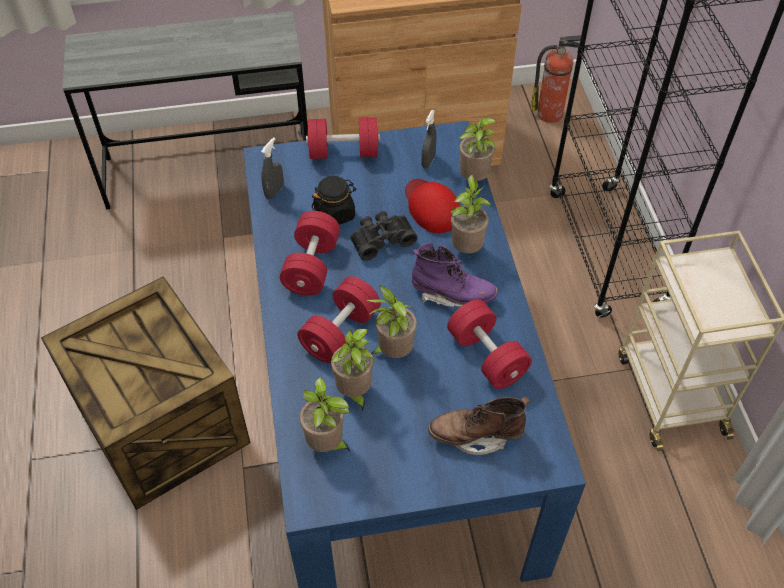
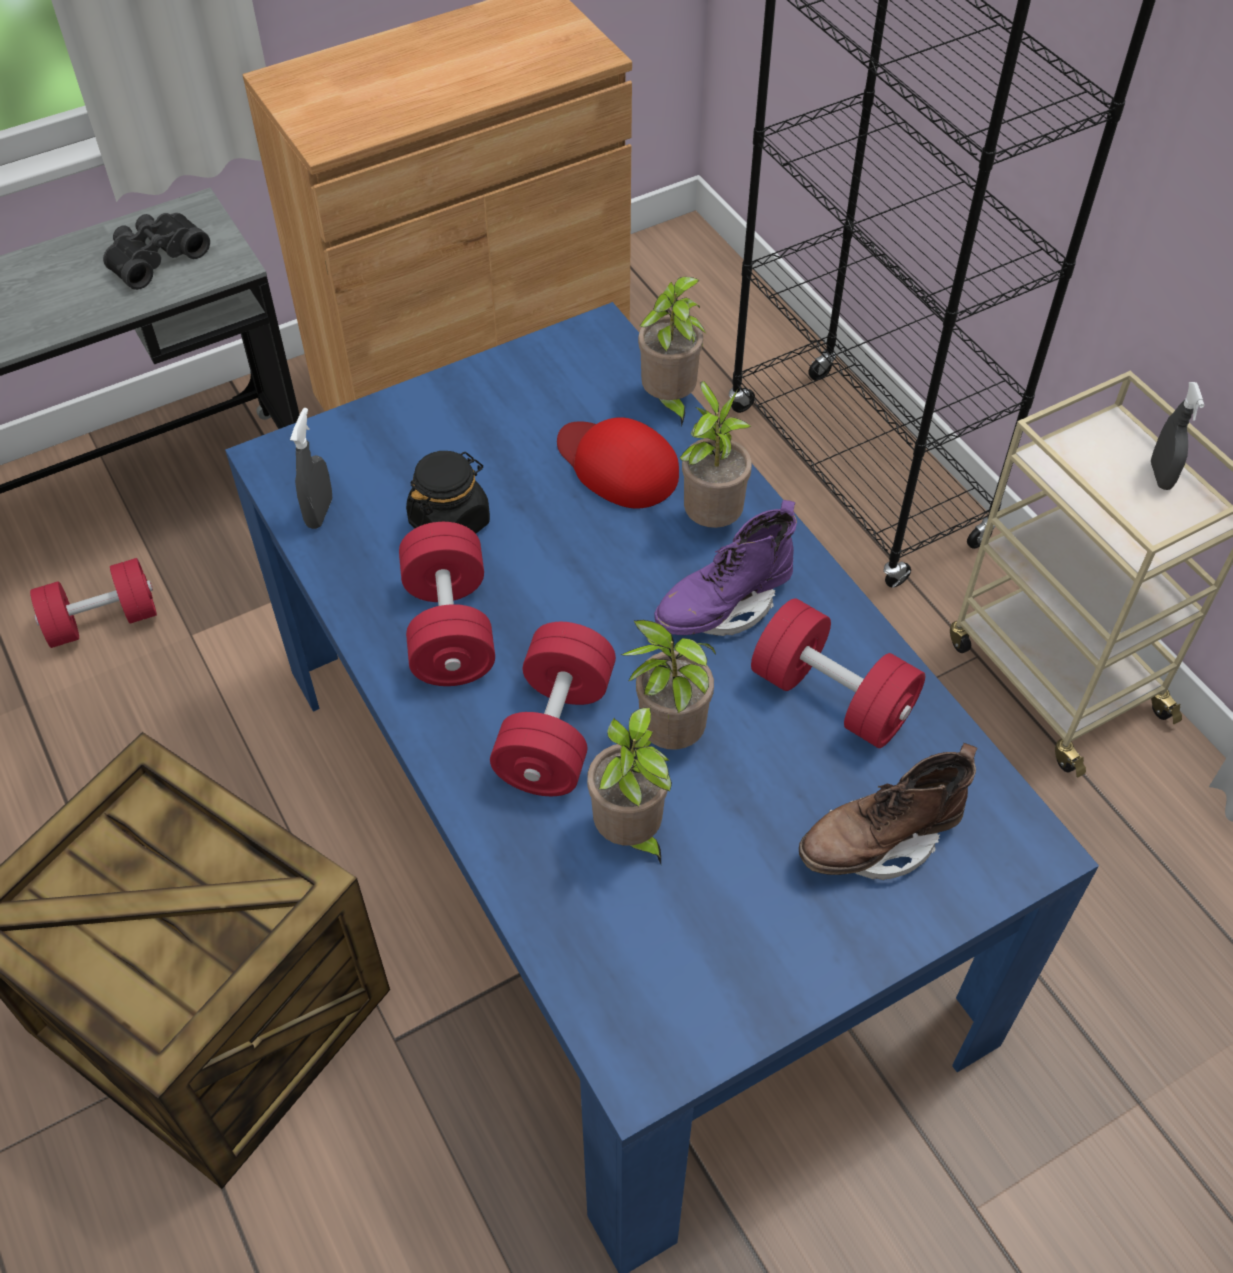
camera: 20 degrees left, 0 degrees up
(327, 444) = (624, 947): potted plant -> none
(343, 152) = (417, 410): red dumbbell -> red dumbbell (102, 621)
(381, 239) = (554, 545): black binoculars -> black binoculars (155, 258)
(428, 161) = (575, 388): grey spray bottle -> grey spray bottle (1160, 475)
(452, 294) = (723, 606): purple boot -> purple boot turned 150 degrees clockwise
(551, 114) = (676, 278): fire extinguisher -> none

